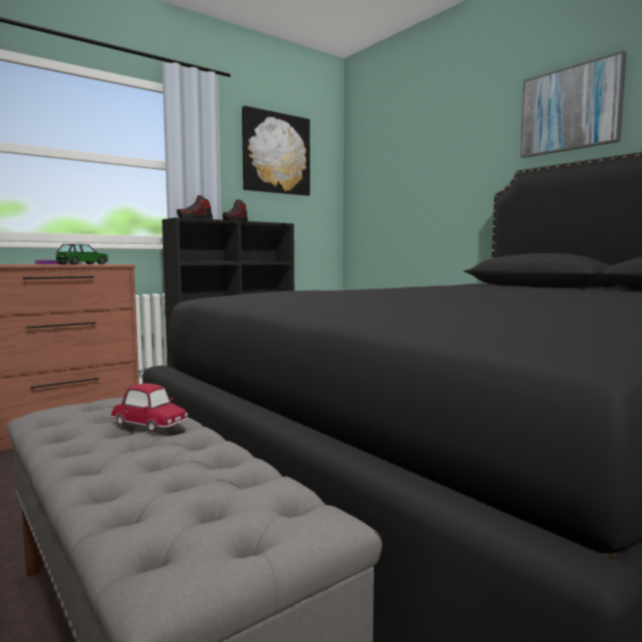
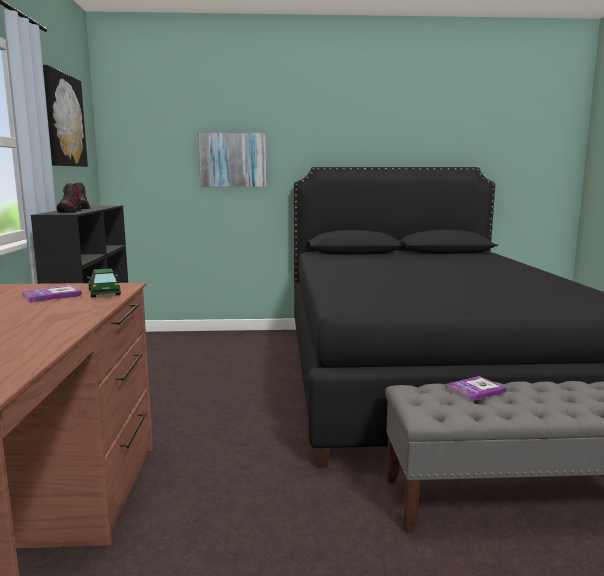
camera: 55 degrees left, 5 degrees up
(150, 423) = (475, 390): toy car -> book
(570, 109) = (341, 128): picture -> picture (233, 160)

